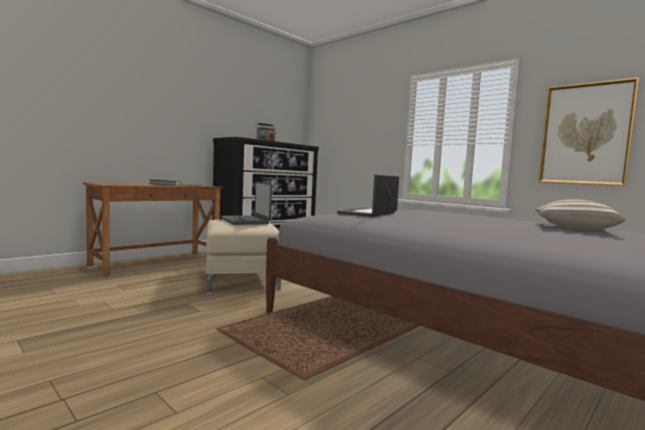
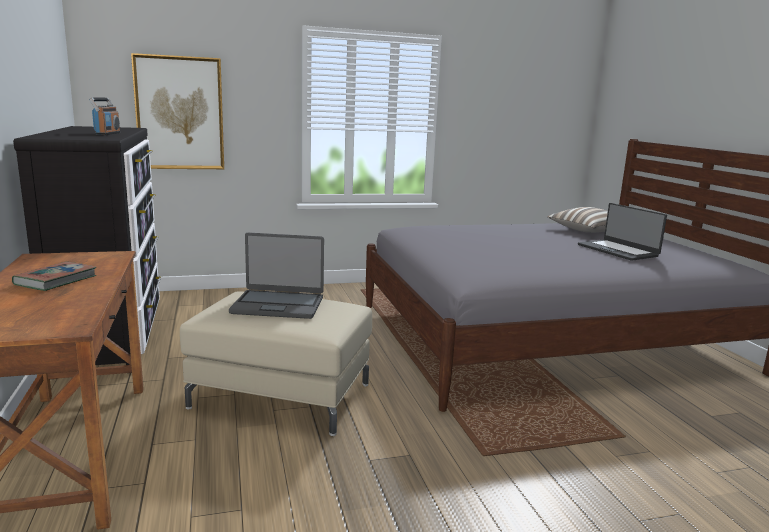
camera: 60 degrees left, 10 degrees up
(369, 213) = (480, 255): laptop -> laptop (618, 250)
(585, 134) = (497, 126): picture -> picture (180, 113)

